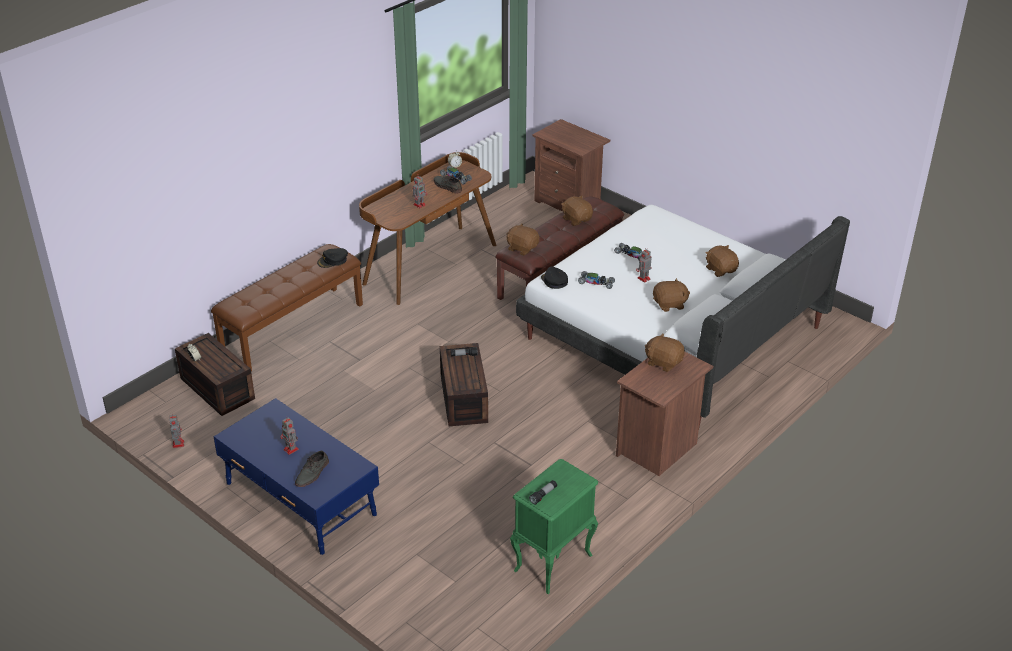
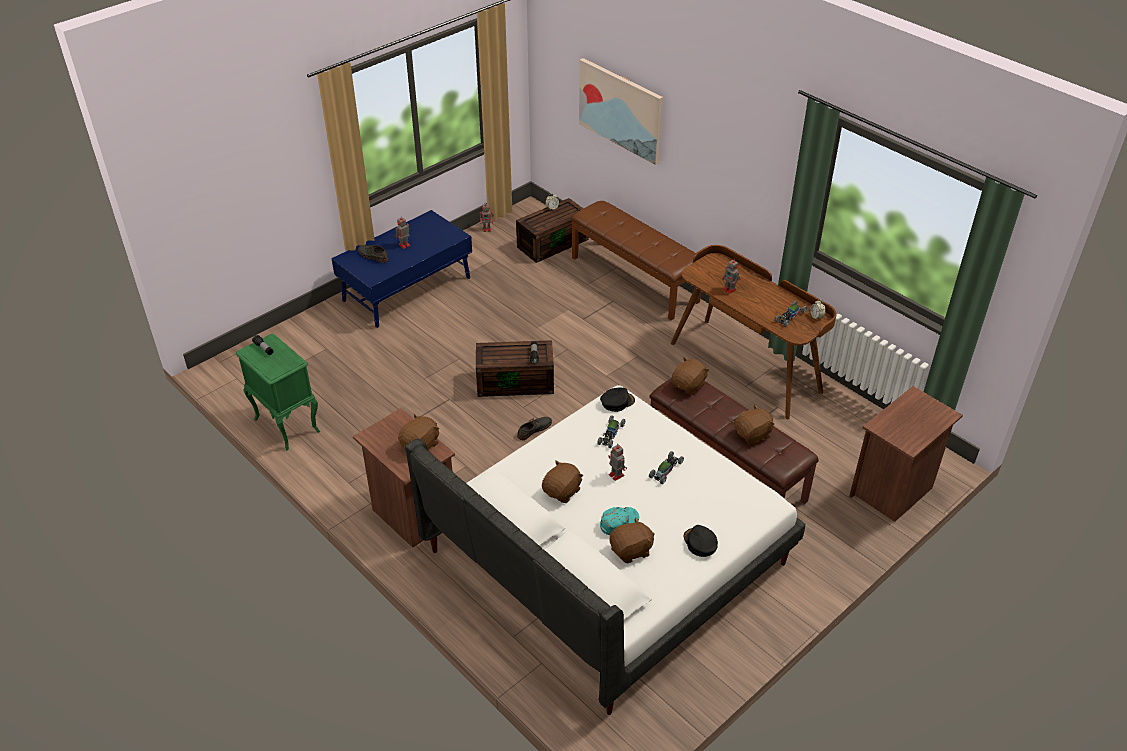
camera: 95 degrees right, 5 degrees up
(208, 194) = (621, 110): none -> picture
(333, 261) = (667, 258): black cap -> black cap (700, 543)
(447, 186) = (770, 309): grey shoe -> grey shoe (534, 429)
(670, 304) = (562, 491): brown plush toy -> brown plush toy turned 135 degrees counterclockwise
(694, 275) = (619, 521): none -> turquoise cap

